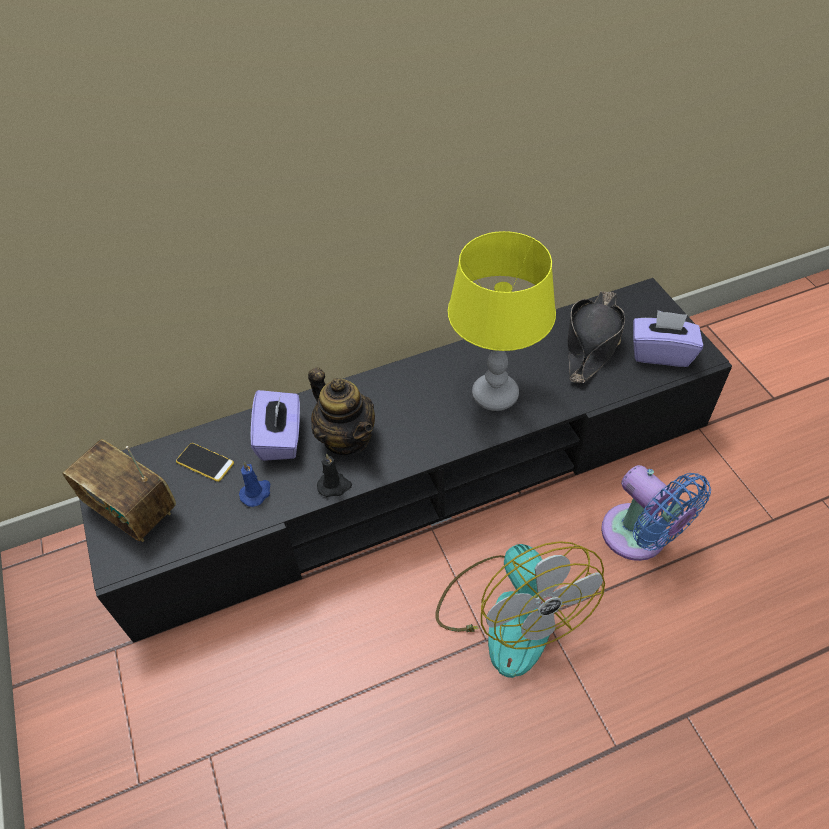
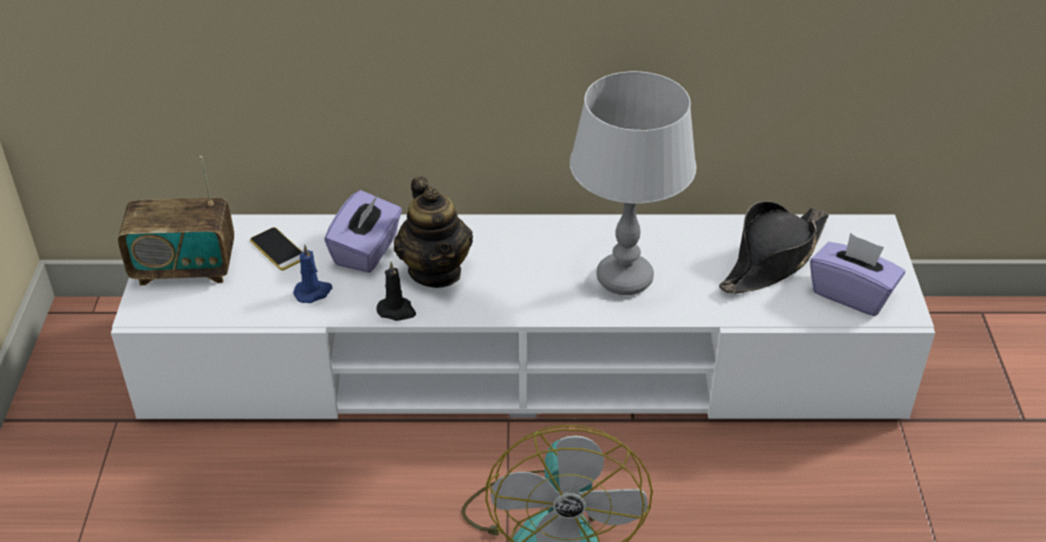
camera: 20 degrees right, 10 degrees down
(132, 509) = (185, 268): radio -> radio turned 60 degrees counterclockwise
(419, 474) = (525, 362): black tv stand -> white tv stand
(495, 395) = (625, 279): yellow table lamp -> grey table lamp
(639, 538) = (750, 510): blue fan -> none

